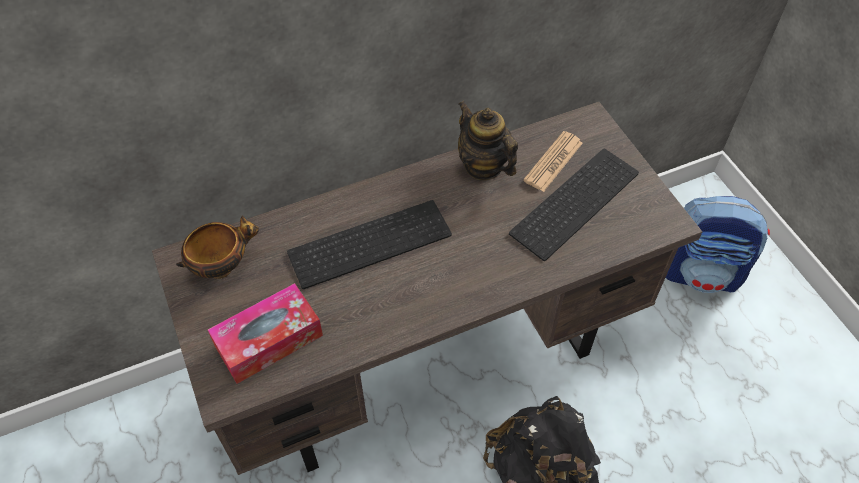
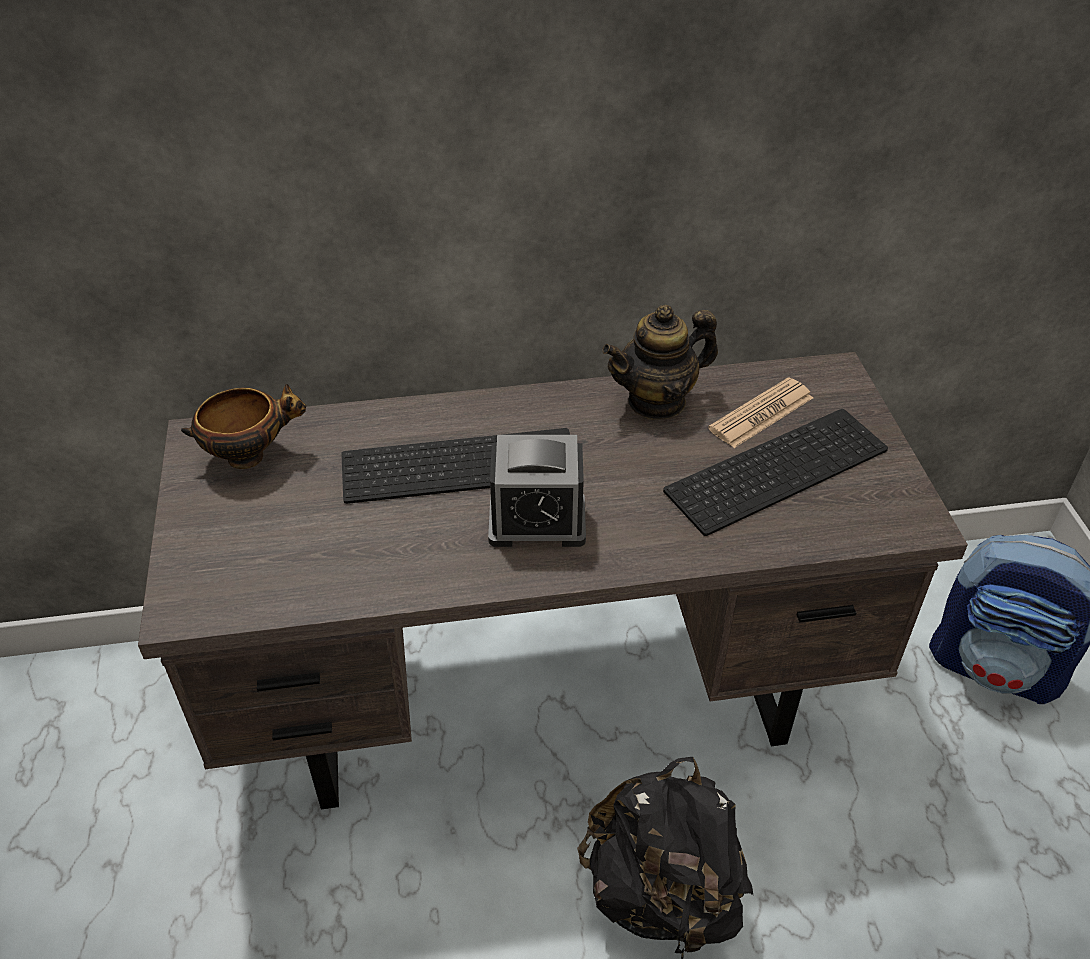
camera: 15 degrees right, 10 degrees down
(269, 340) = (272, 557): tissue box -> none
(435, 274) = (537, 521): none -> alarm clock
(483, 166) = (657, 401): teapot -> teapot turned 90 degrees counterclockwise

